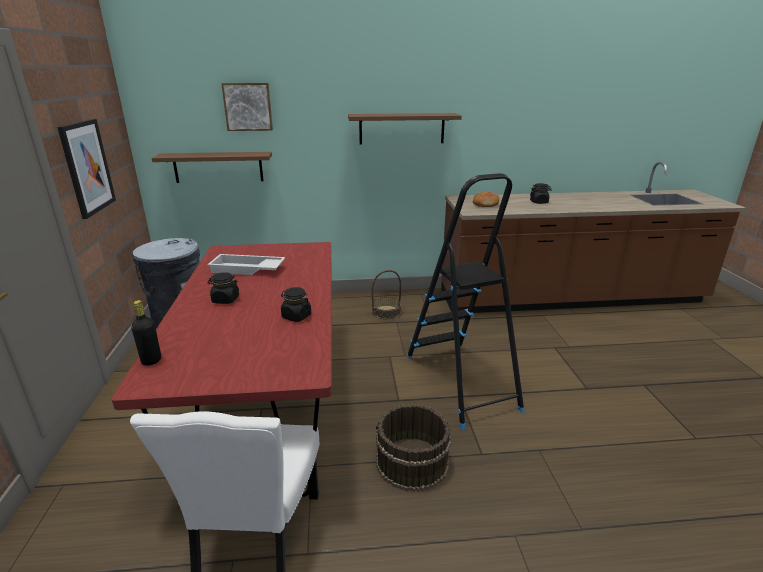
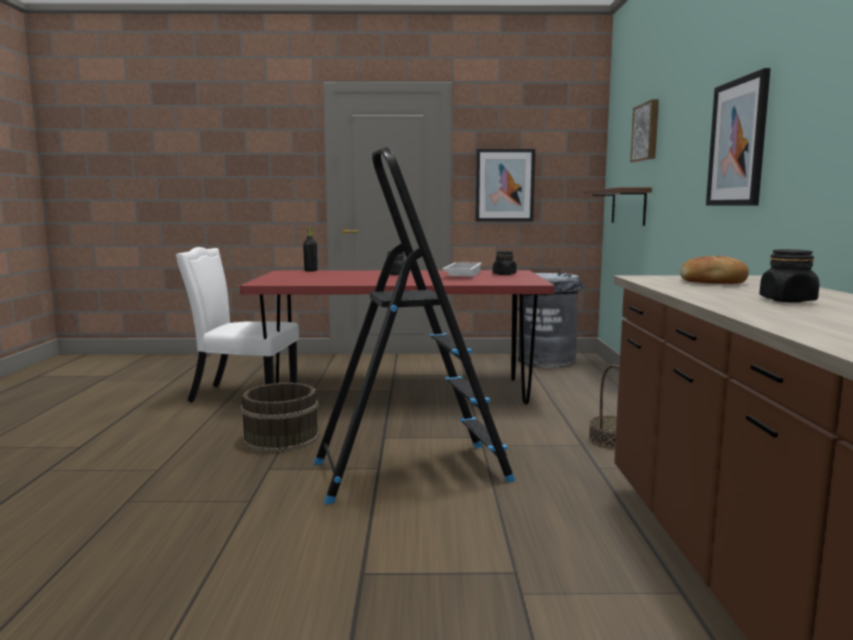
camera: 95 degrees right, 15 degrees down
(296, 316) = (353, 281): black jar -> black jar (504, 274)
(402, 128) = (738, 143): brown shelf -> picture

